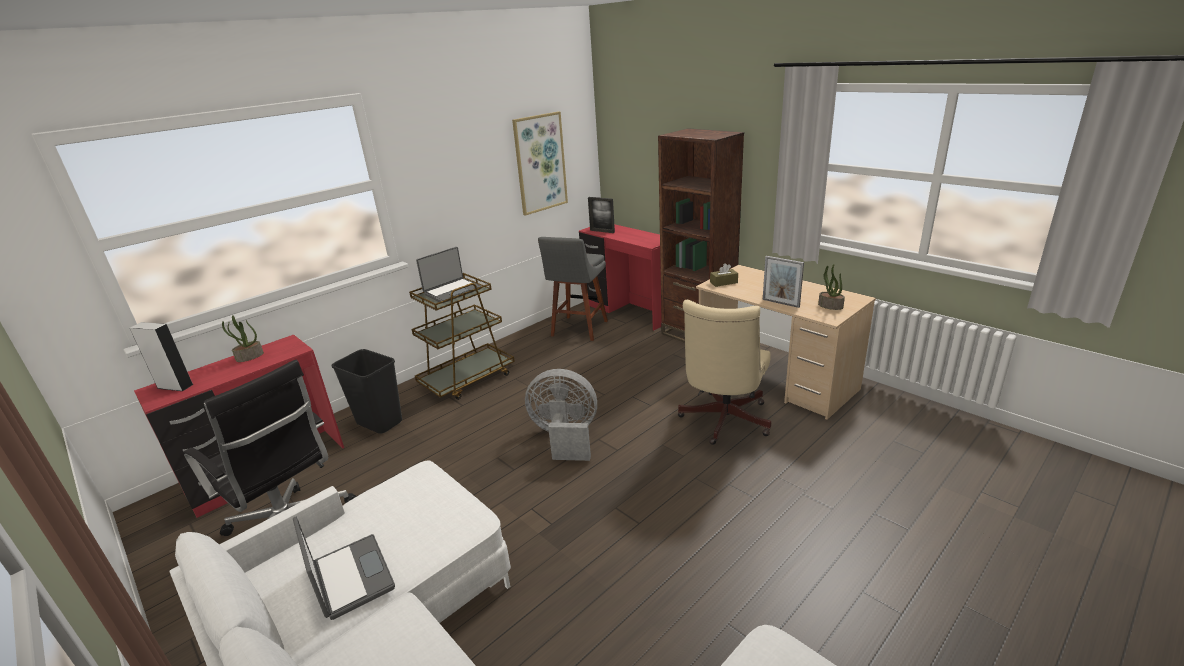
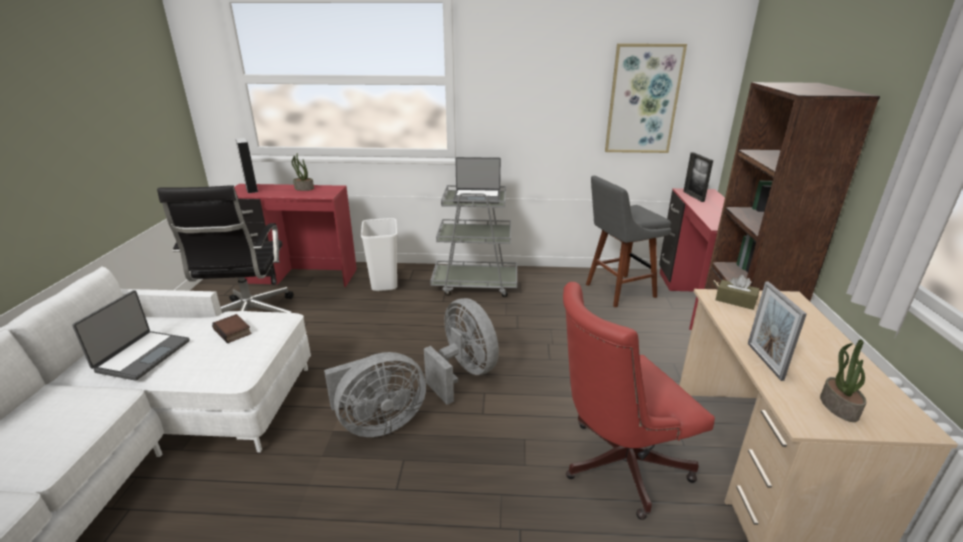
camera: 45 degrees right, 0 degrees up
(379, 423) = (383, 283): black trash can -> white trash can
(401, 504) = (234, 331): none -> book
(468, 379) = (475, 284): brown cart -> grey cart
(562, 504) = (378, 423): none -> grey fan
(723, 422) = (616, 465): beige office chair -> red office chair

